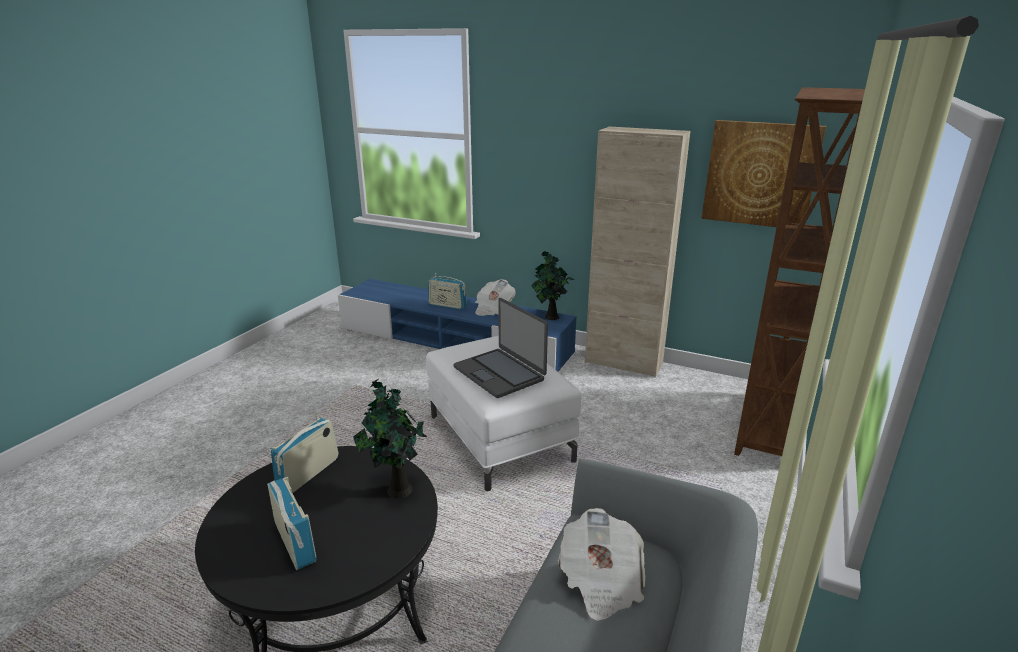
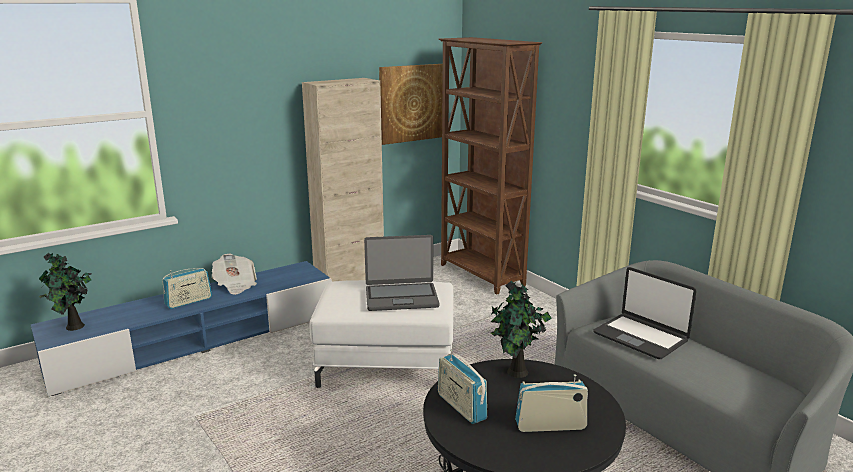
camera: 60 degrees left, 5 degrees down
(550, 317) = (292, 269): potted plant -> potted plant (73, 327)
(601, 581) = (641, 337): newspaper -> laptop

